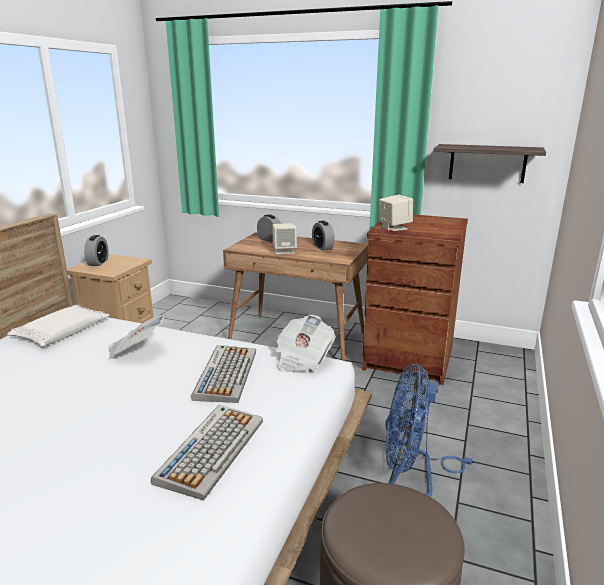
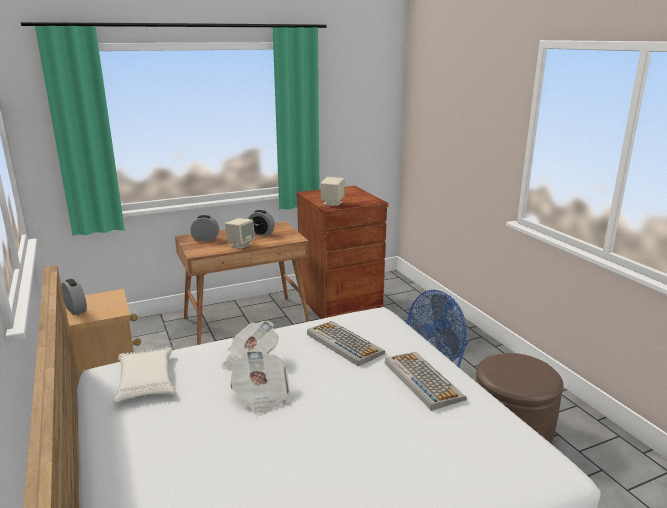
camera: 45 degrees left, 0 degrees up
(302, 359) = (365, 315): newspaper -> newspaper (261, 396)
(487, 163) = (354, 142): shelf -> none

